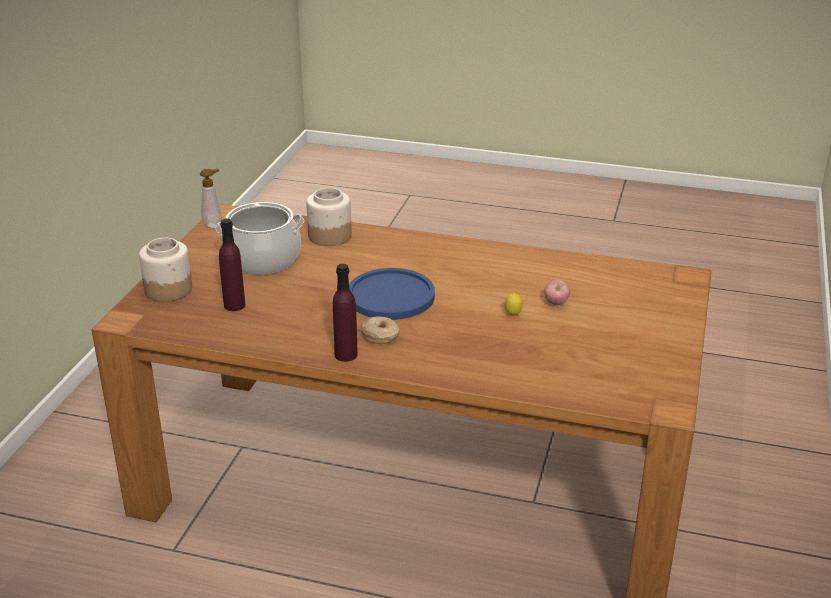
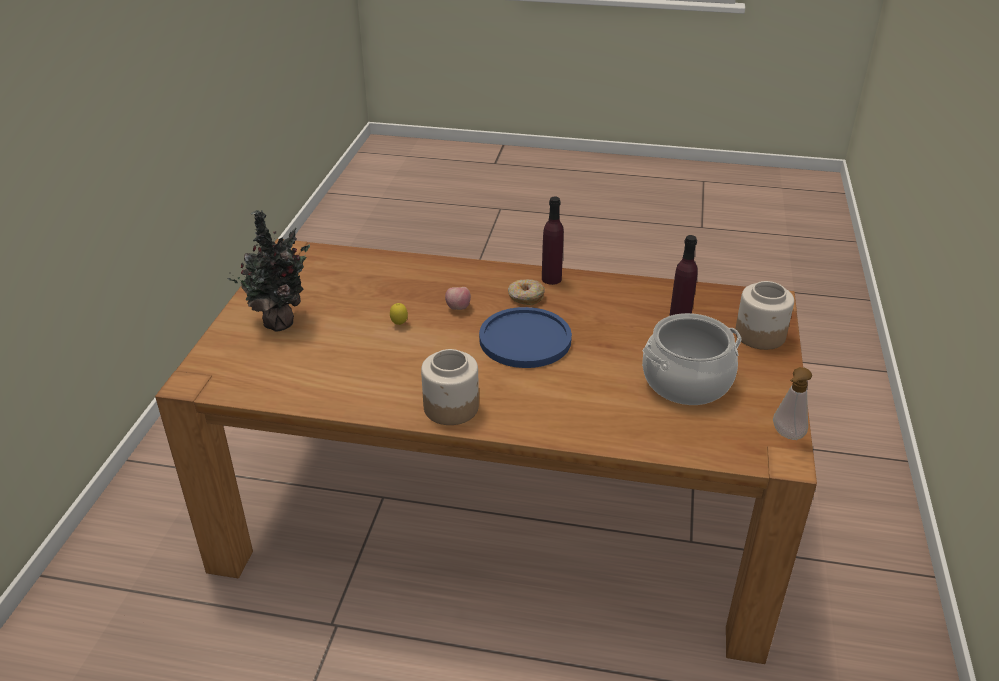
camera: 175 degrees right, 5 degrees up
(329, 236) = (624, 424): jar -> jar (452, 407)
(556, 304) = (352, 339): apple -> apple (458, 308)
(634, 323) = (280, 321): none -> potted plant

